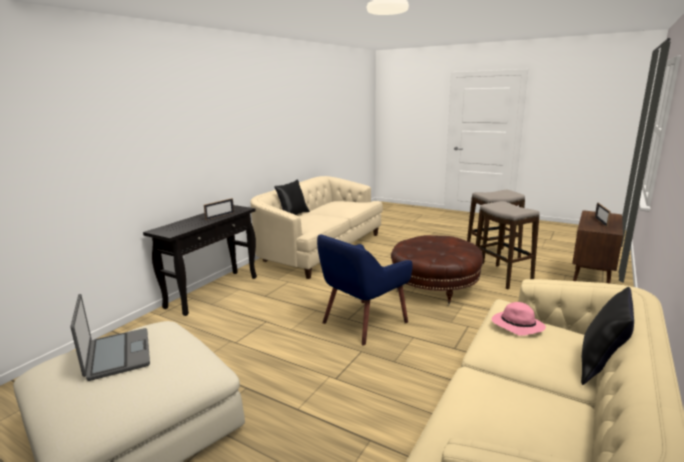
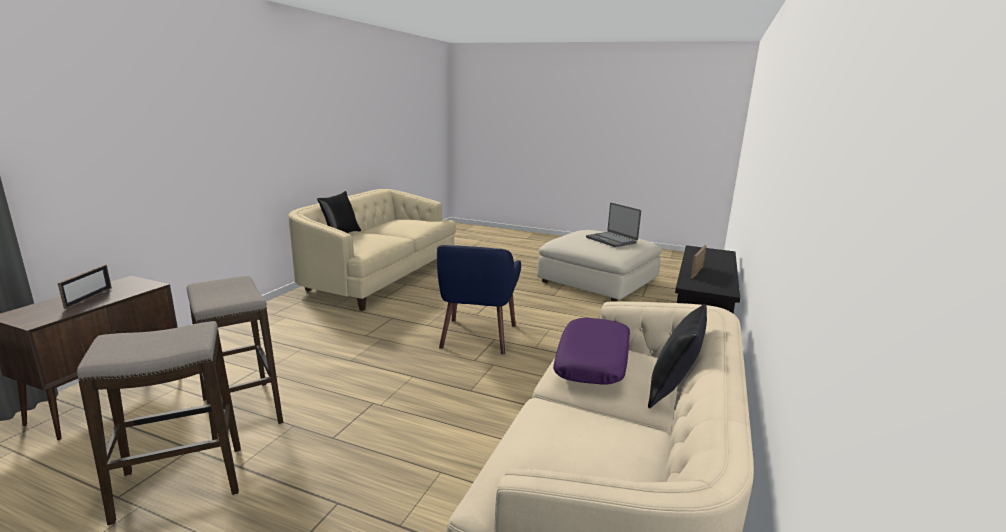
camera: 170 degrees right, 0 degrees up
(317, 220) = (593, 361): none -> purple pillow
(363, 322) = (477, 336): blue armchair -> blue armchair turned 150 degrees clockwise
(434, 287) = (375, 385): brown ottoman -> none
(516, 326) = (370, 241): pink hat -> none

